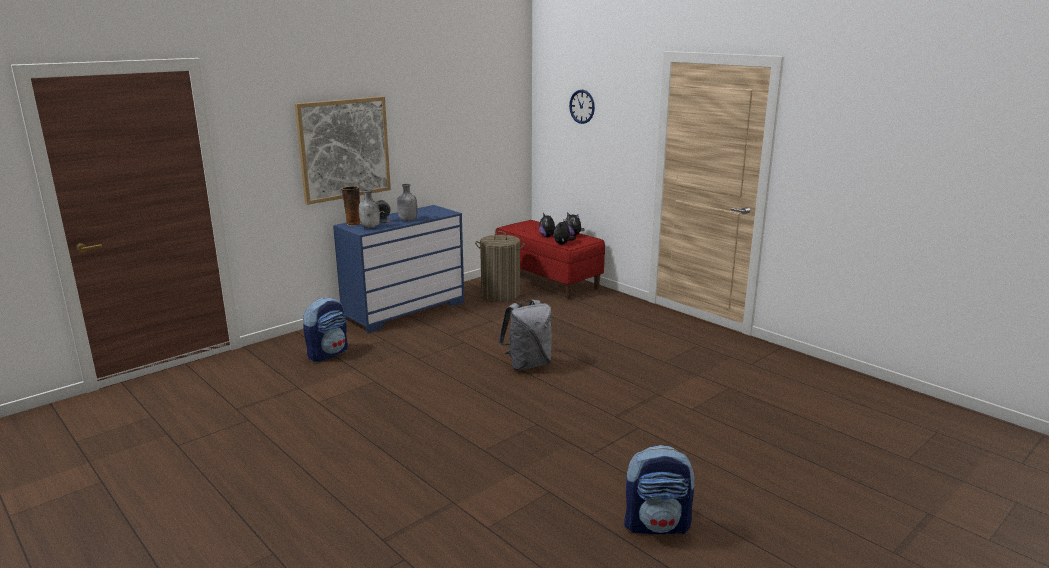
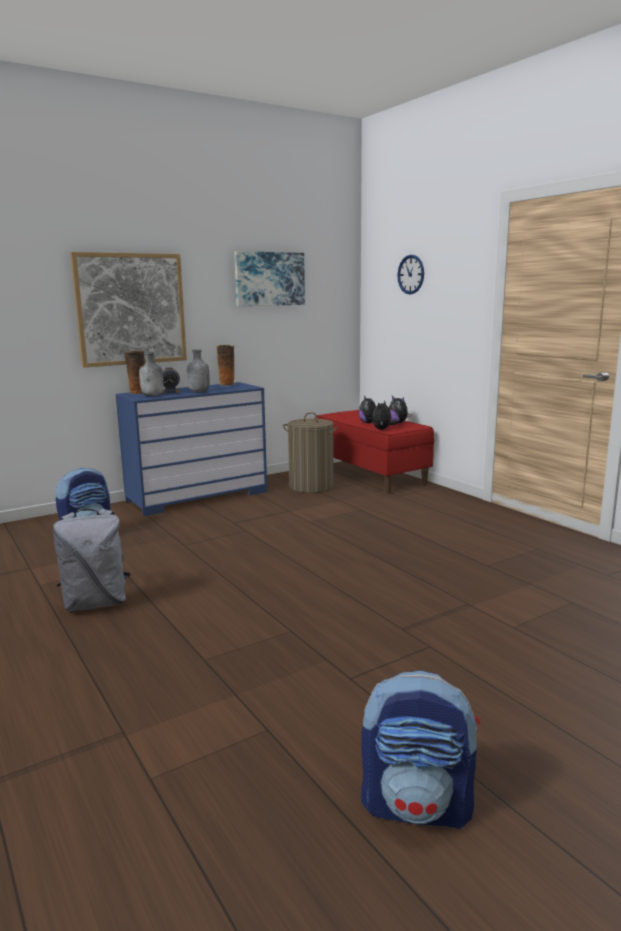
camera: 10 degrees right, 5 degrees down
(425, 209) = (227, 384): none -> vase
(457, 110) = (269, 279): none -> picture
(528, 364) = (310, 558): grey backpack -> grey backpack (96, 603)

